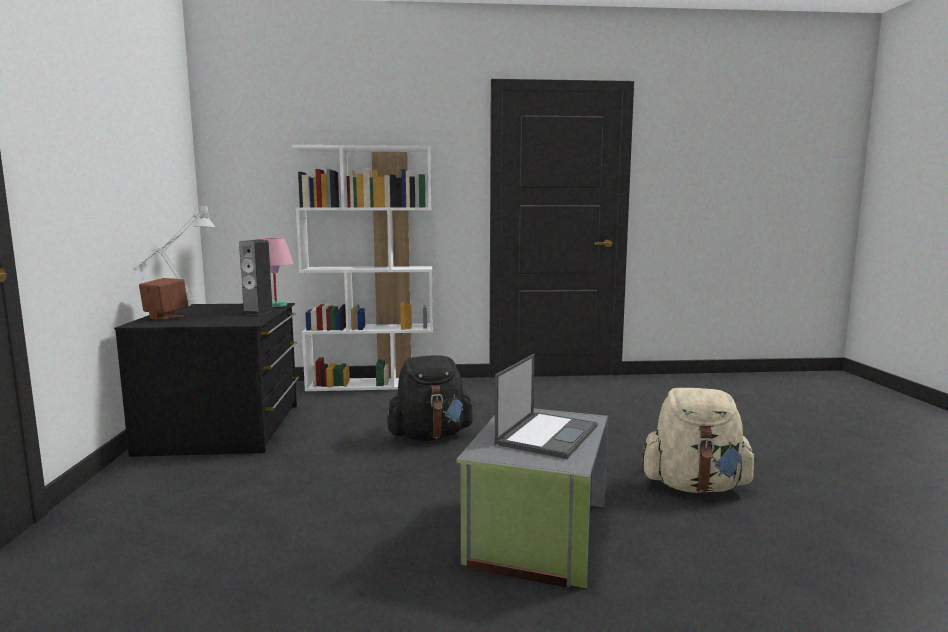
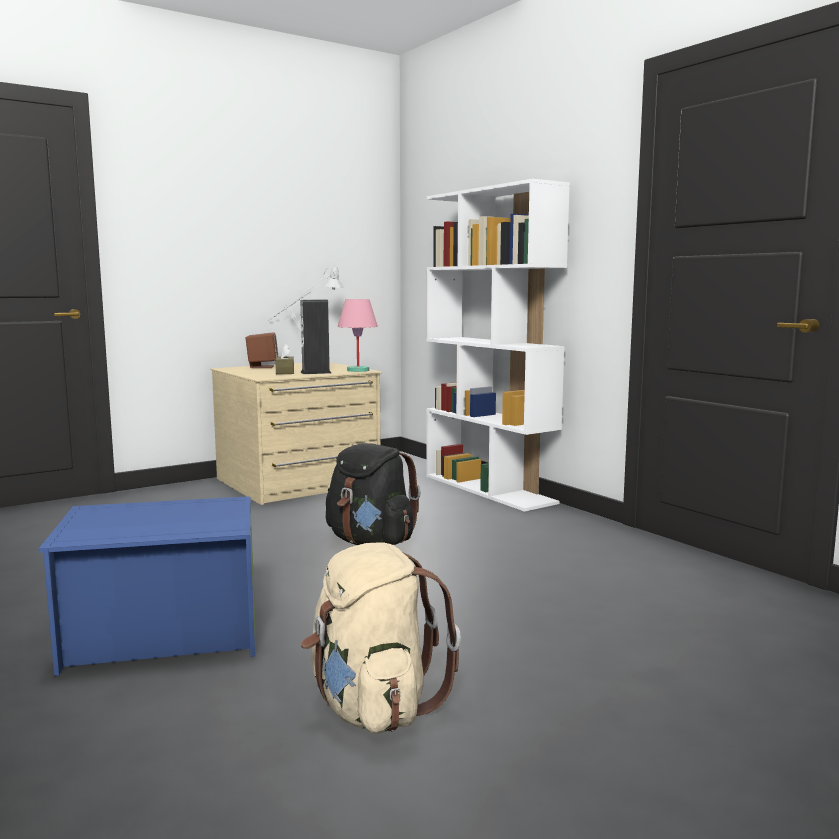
camera: 60 degrees right, 0 degrees up
(225, 429) = (298, 482): black dresser -> beige dresser
(229, 316) = (285, 372): none -> brown tissue box
(536, 533) = (163, 633): grey storage box -> blue storage box
(547, 434) = (157, 521): laptop -> none

